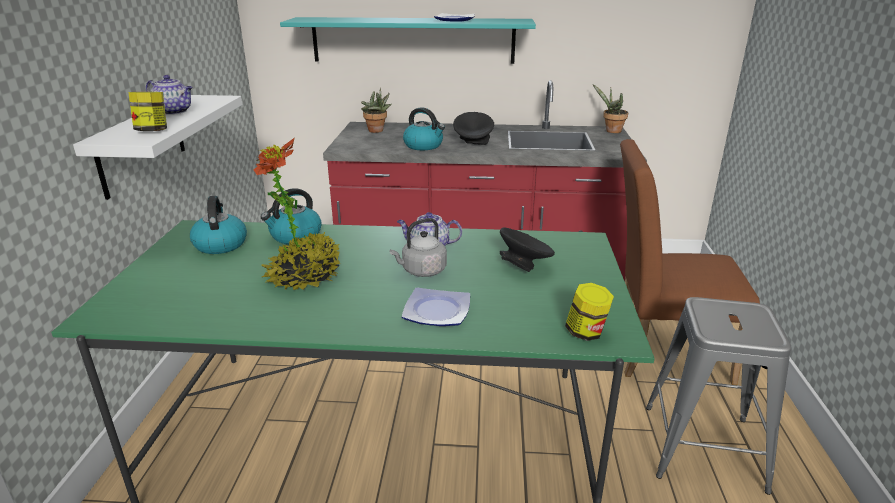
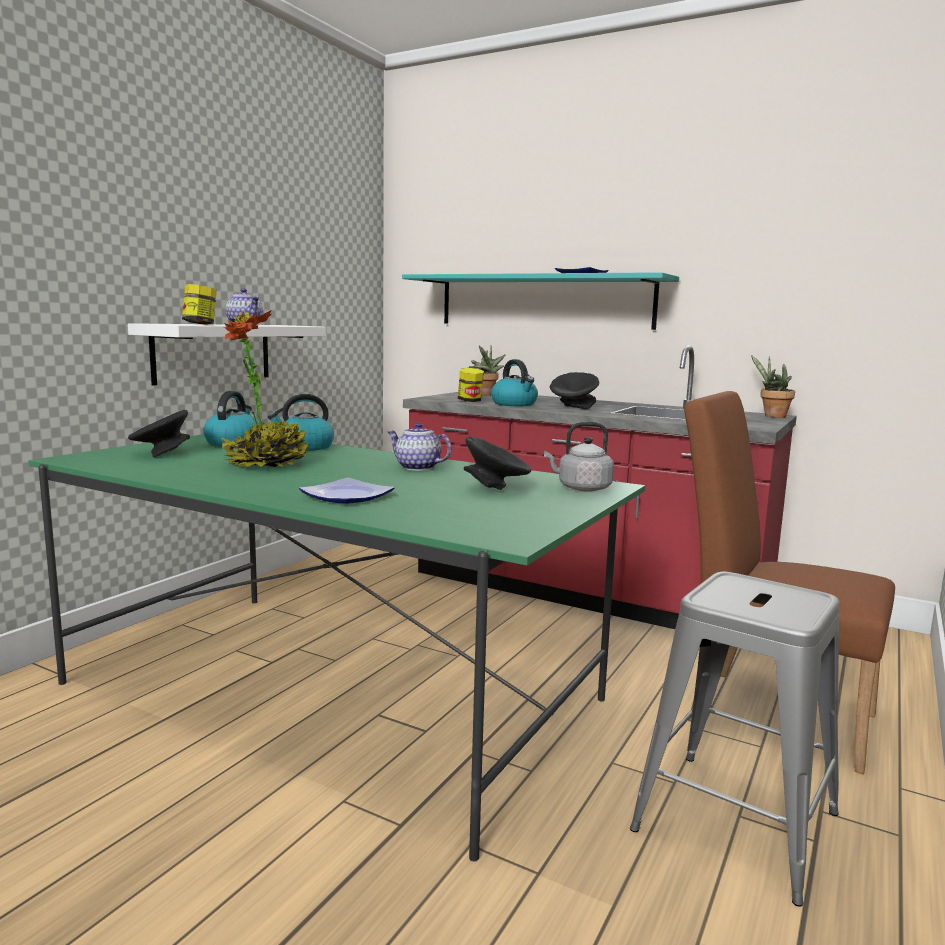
camera: 25 degrees right, 15 degrees down
(178, 283) = (161, 454): none -> black bowl
(422, 271) = (381, 477): grey kettle -> grey kettle (581, 488)
(586, 332) = (479, 530): jar -> jar (470, 401)

